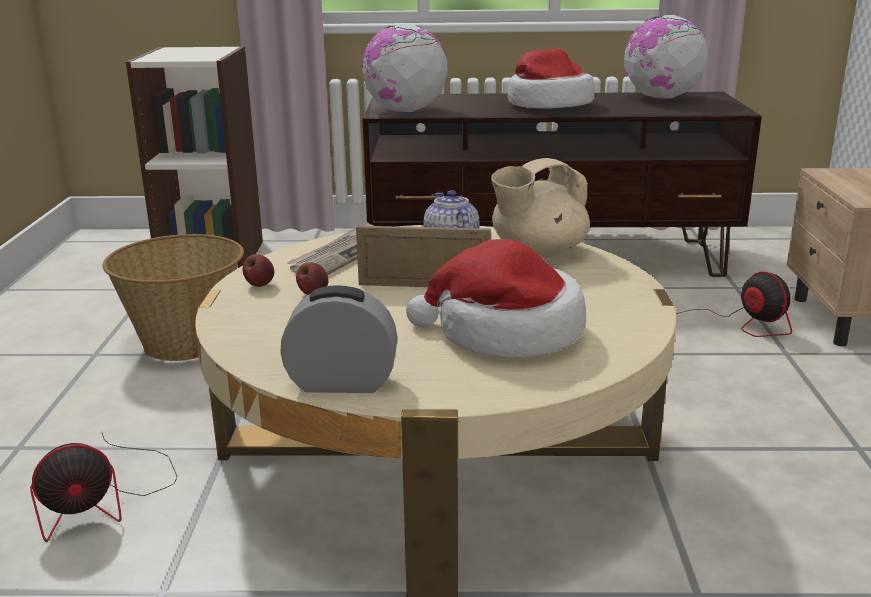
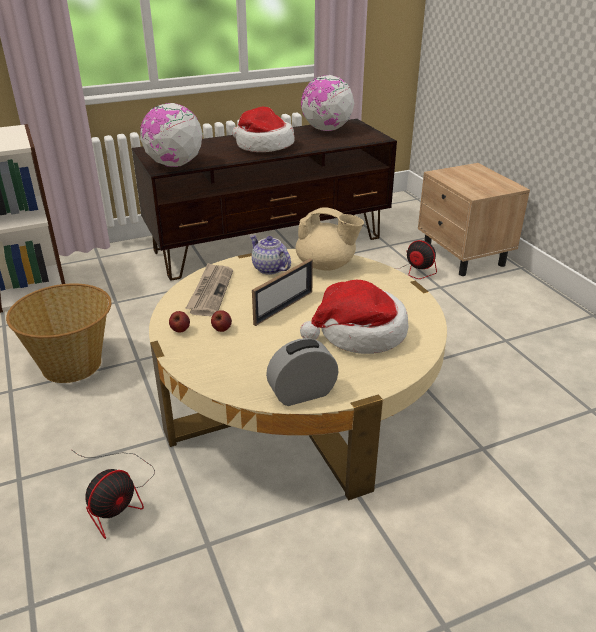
camera: 25 degrees left, 10 degrees up
(424, 286) = (283, 307): picture frame -> picture frame turned 150 degrees clockwise
(537, 252) = (326, 265): beige teapot -> beige teapot turned 105 degrees counterclockwise

